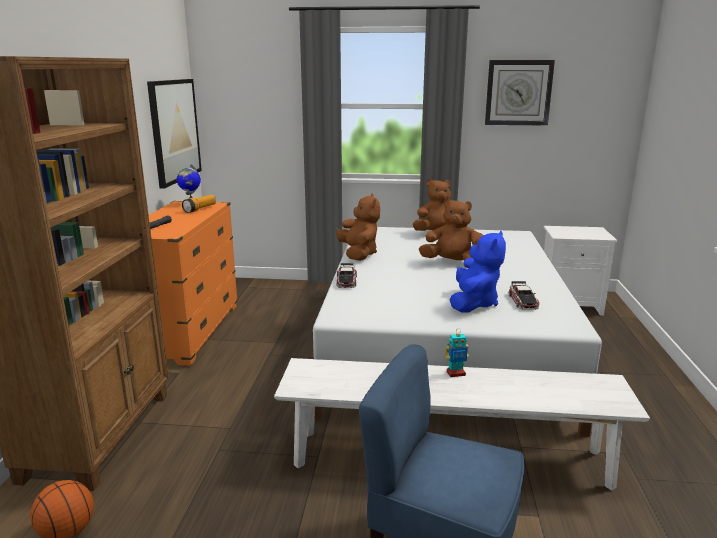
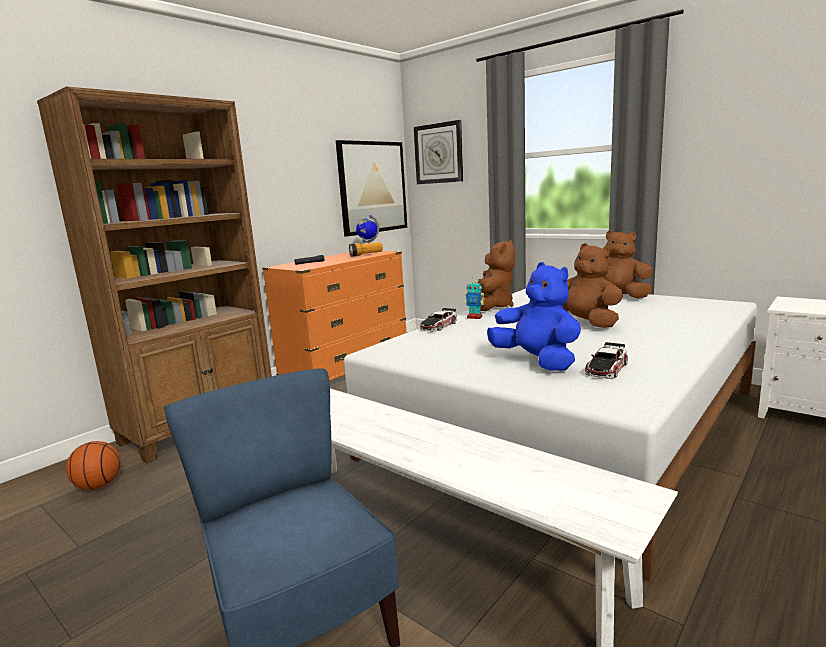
camera: 35 degrees right, 5 degrees down
(455, 373) = (446, 433): toy robot -> toy robot (474, 317)
(473, 303) = (537, 361): blue plush toy -> blue plush toy turned 90 degrees counterclockwise
(518, 93) = (746, 115): wall clock -> wall clock (439, 153)

